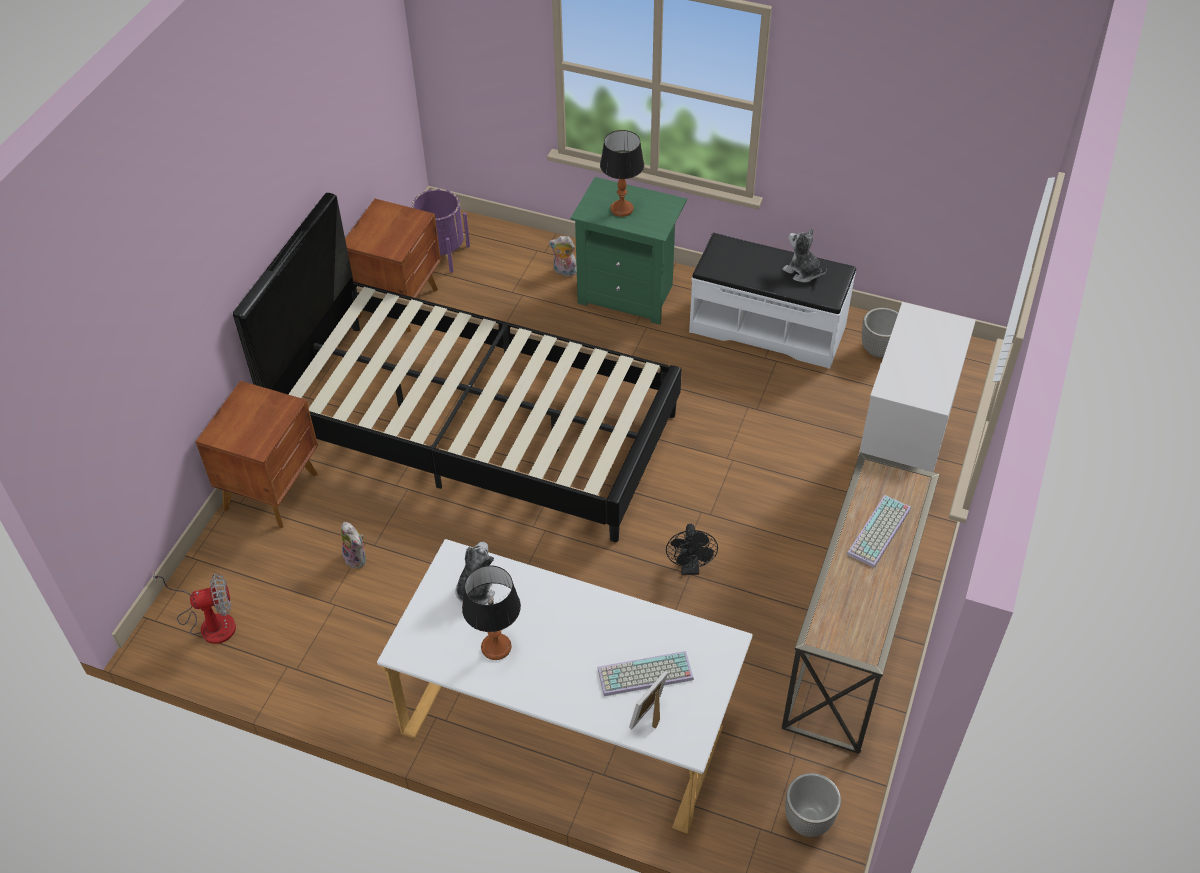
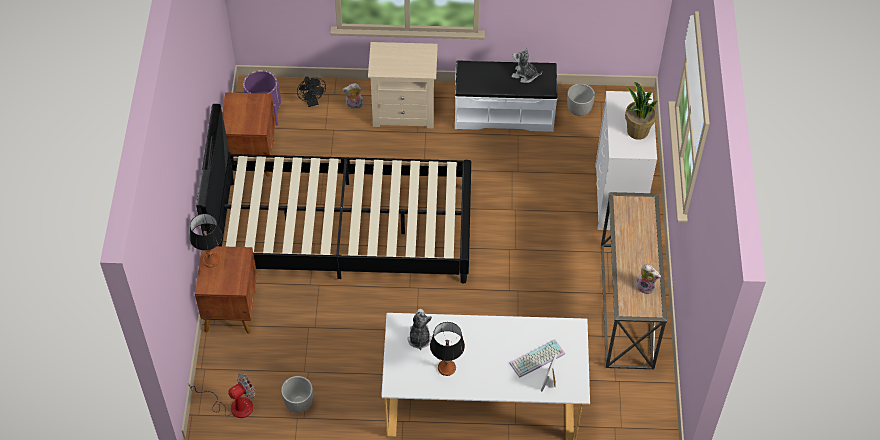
camera: 20 degrees left, 5 degrees up
(357, 558) = (308, 338): plush toy -> plush toy (646, 287)
(622, 209) = (398, 62): table lamp -> table lamp (211, 260)
(629, 294) = (404, 111): green nightstand -> beige nightstand
(690, 567) = (516, 286): black fan -> black fan (312, 102)
(808, 820) = (639, 414): planter -> planter (299, 403)
(880, 532) = (637, 239): keyboard -> none
(930, 368) = (637, 131): none -> potted plant

